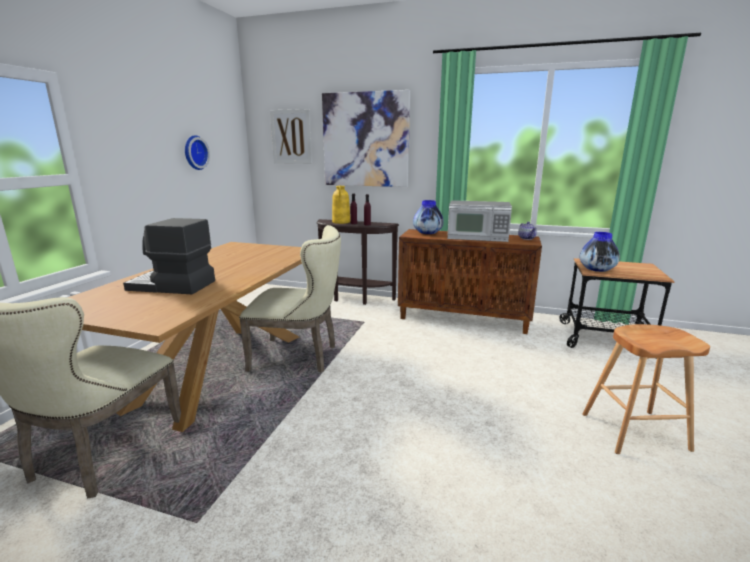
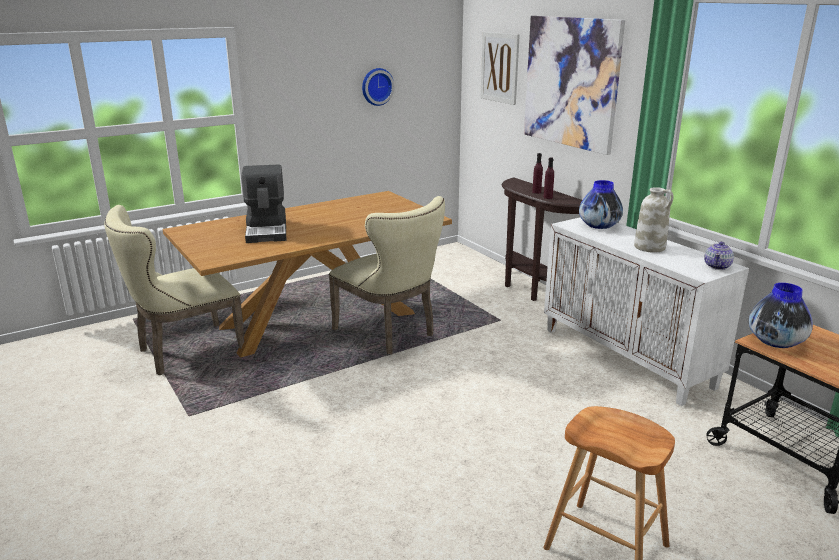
camera: 40 degrees right, 5 degrees up
(172, 286) = (267, 230): coffee machine -> coffee machine turned 150 degrees counterclockwise
(341, 222) = (527, 187): yellow vase -> none
(464, 318) = (627, 357): brown cabinet -> white cabinet
(477, 237) = (650, 247): microwave -> white vase

